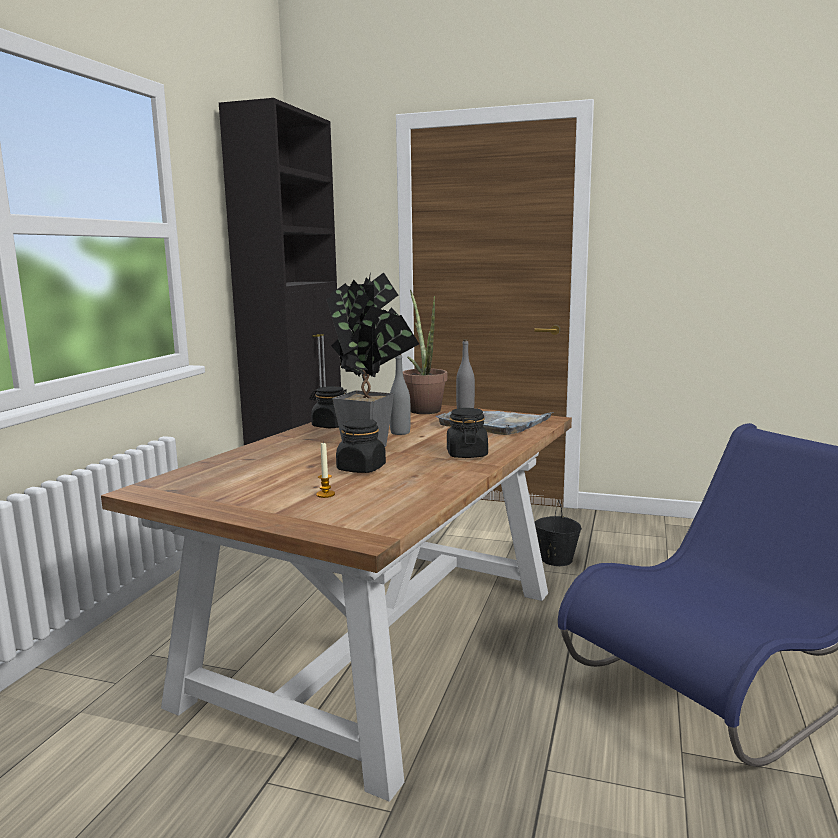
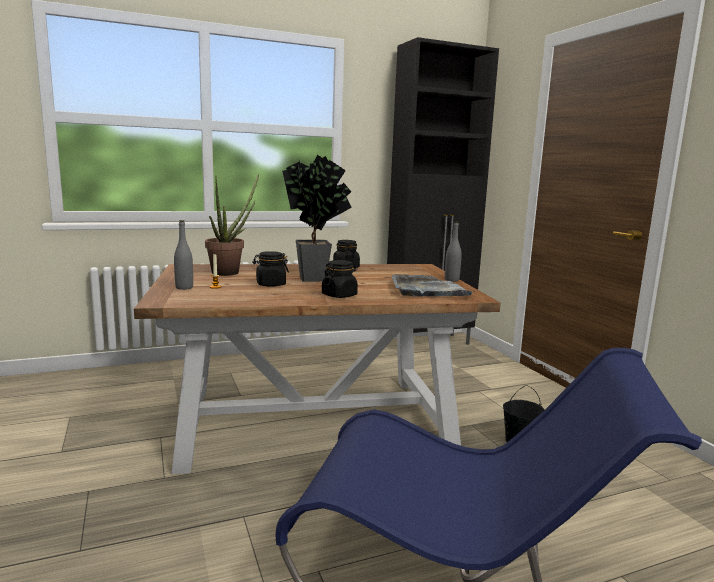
camera: 50 degrees right, 0 degrees up
(400, 432) = (360, 278): grey bottle -> grey bottle (184, 288)
(423, 409) = (428, 273): potted plant -> potted plant (230, 272)

